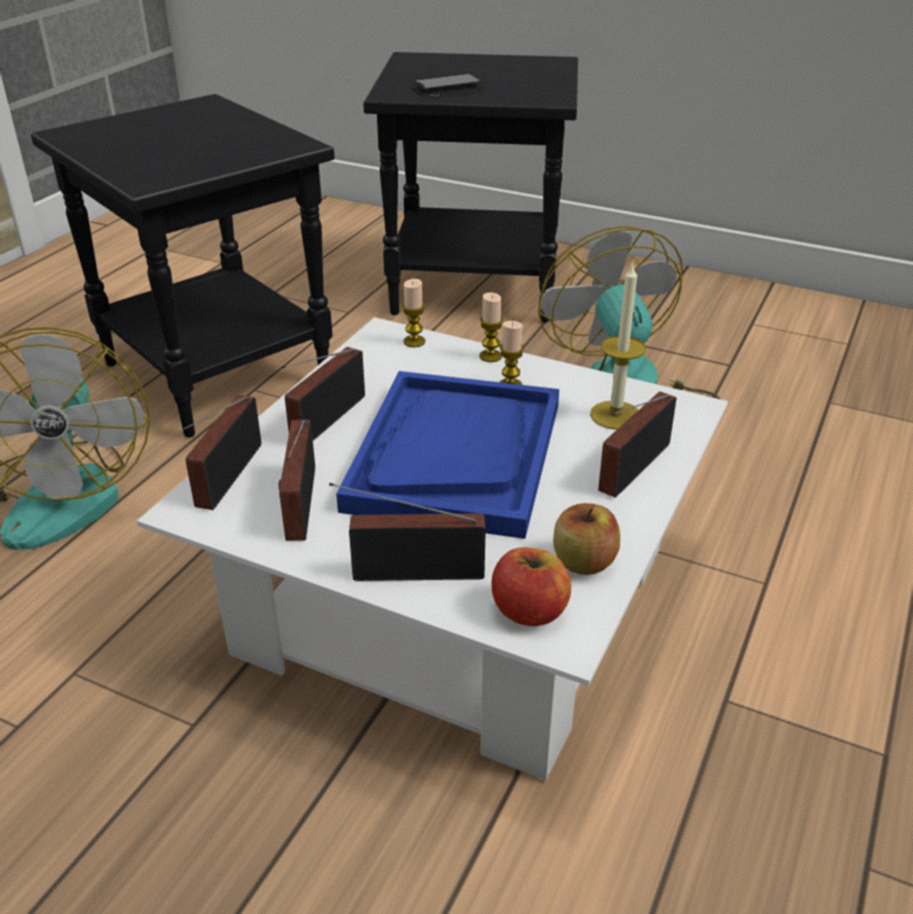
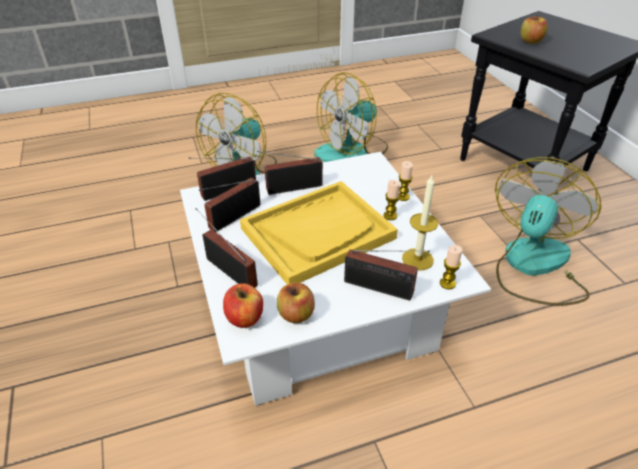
camera: 45 degrees right, 5 degrees up
(221, 372) = (352, 151): black side table -> fan
(414, 342) = (379, 172): candle -> candle (447, 283)
(449, 89) = (530, 41): phone -> apple
(455, 455) = (318, 233): blue tray -> yellow tray
(630, 470) = (382, 289): radio -> radio turned 150 degrees counterclockwise

